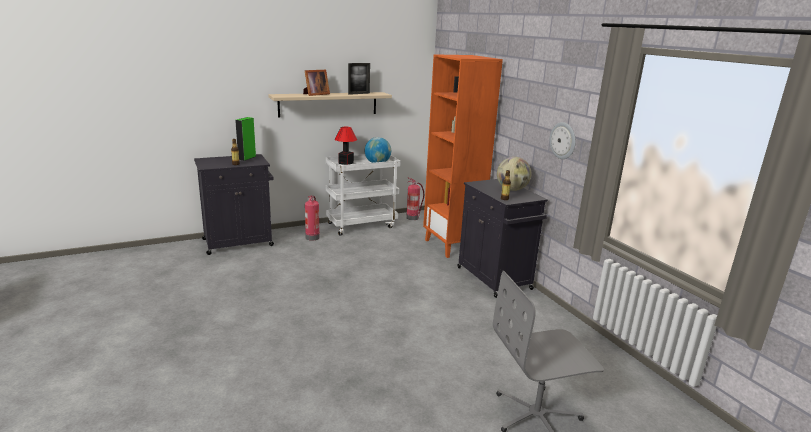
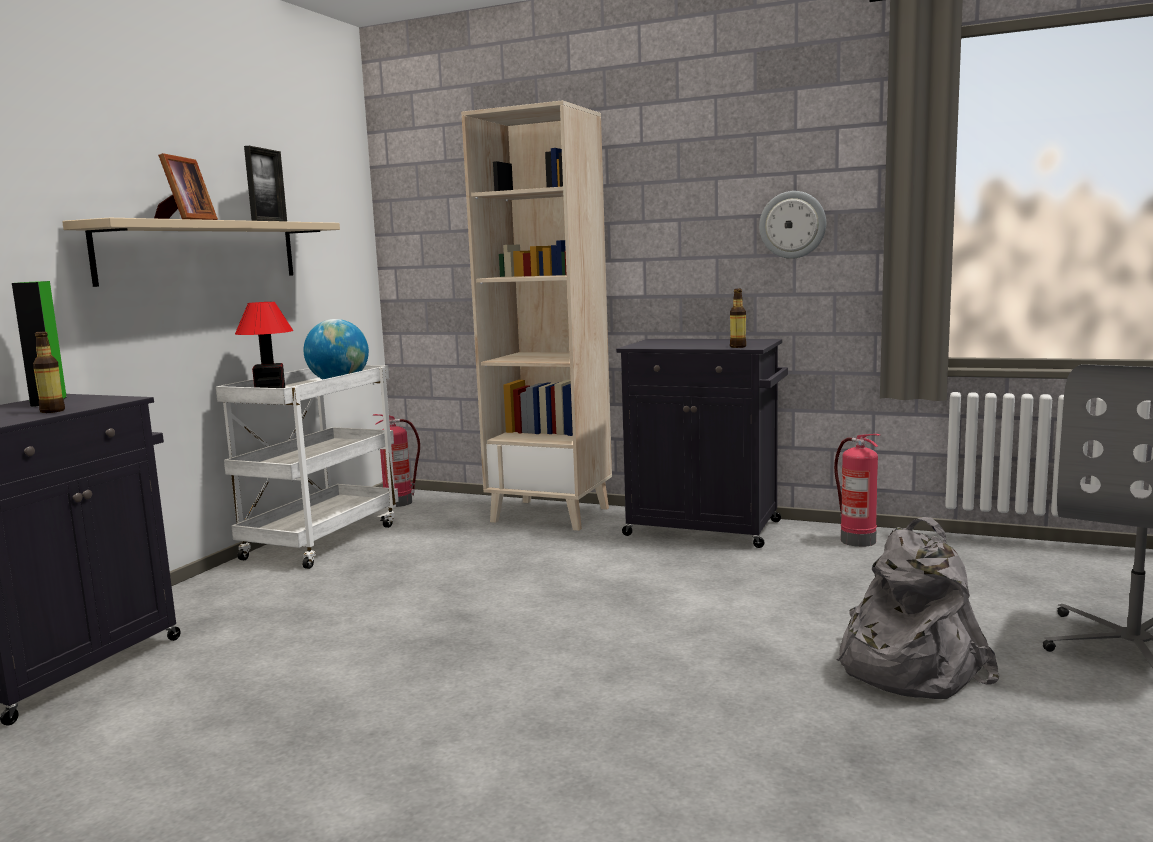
camera: 40 degrees left, 10 degrees down
(312, 237) = (250, 591): fire extinguisher -> fire extinguisher (856, 540)
(432, 368) = (905, 667): none -> grey backpack
(452, 246) = (551, 514): orange bookcase -> beige bookcase
(512, 190) = (707, 341): globe -> none

